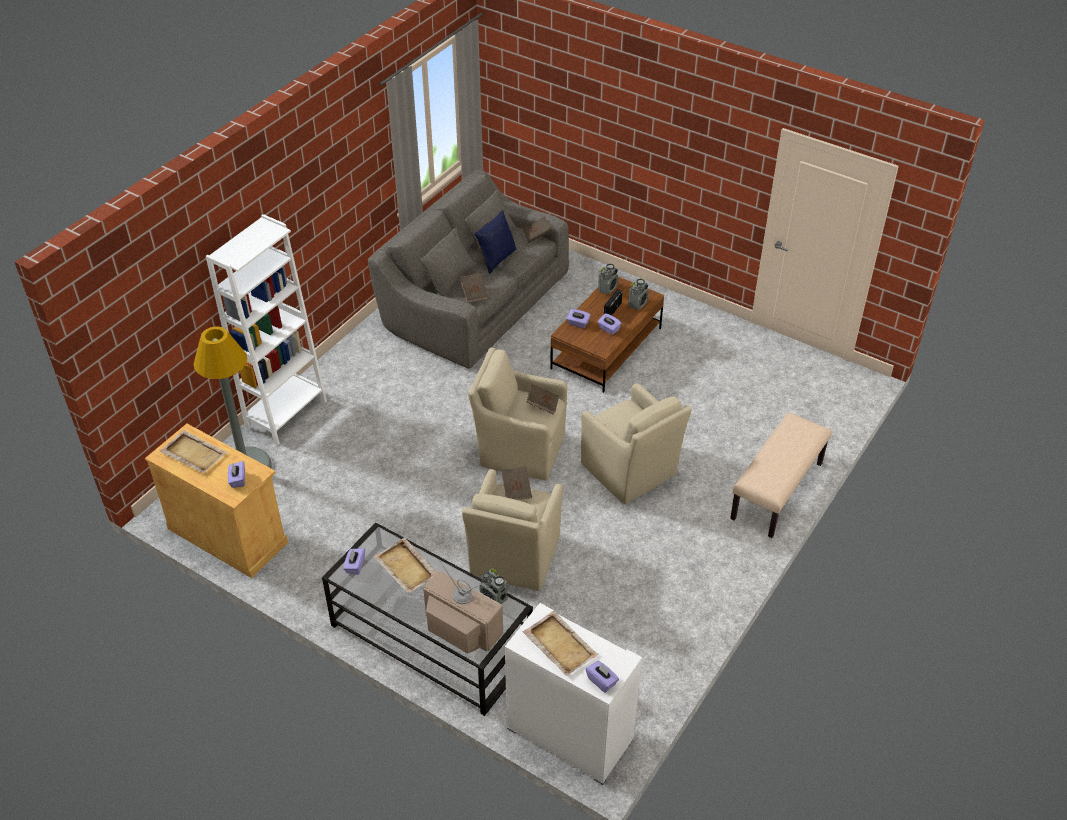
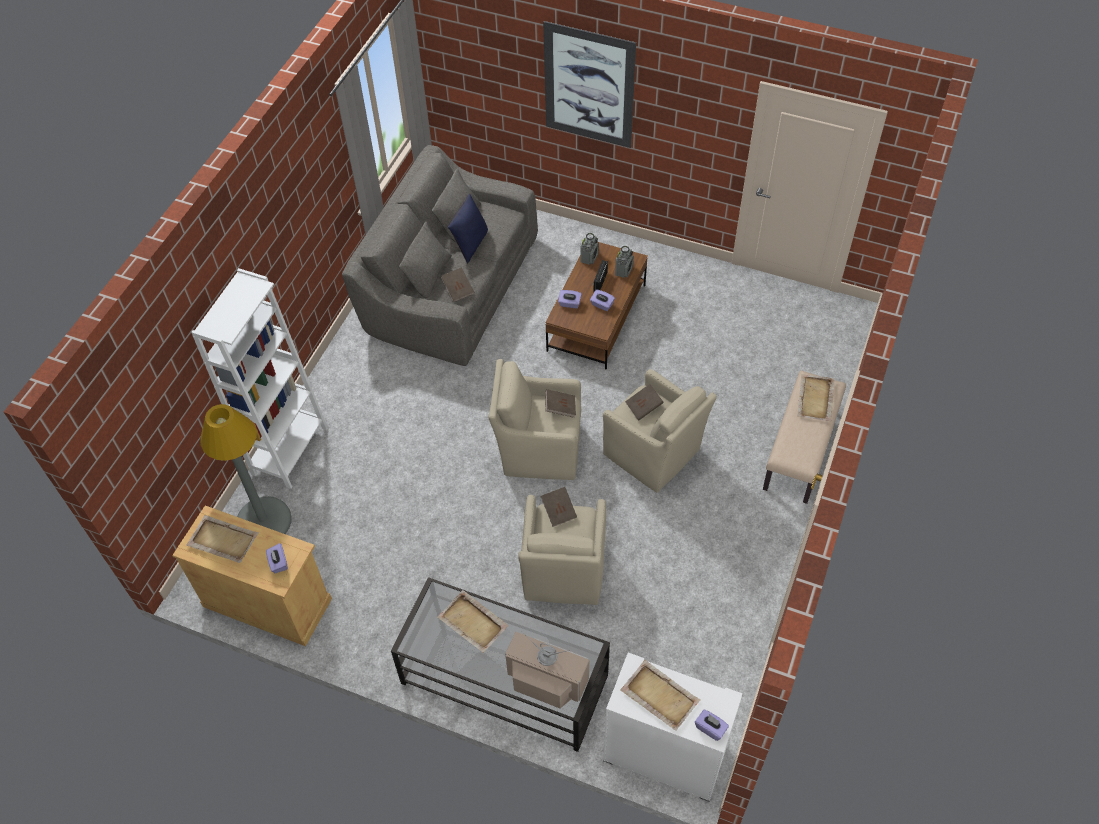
camera: 10 degrees left, 10 degrees up
(355, 566) = (421, 631): purple tissue box -> none
(494, 598) = (569, 640): radio -> none
(537, 235) = (504, 209): brown book -> brown book (644, 407)
(628, 124) = (589, 86): none -> picture
(796, 437) = (815, 399): none -> beige tray

